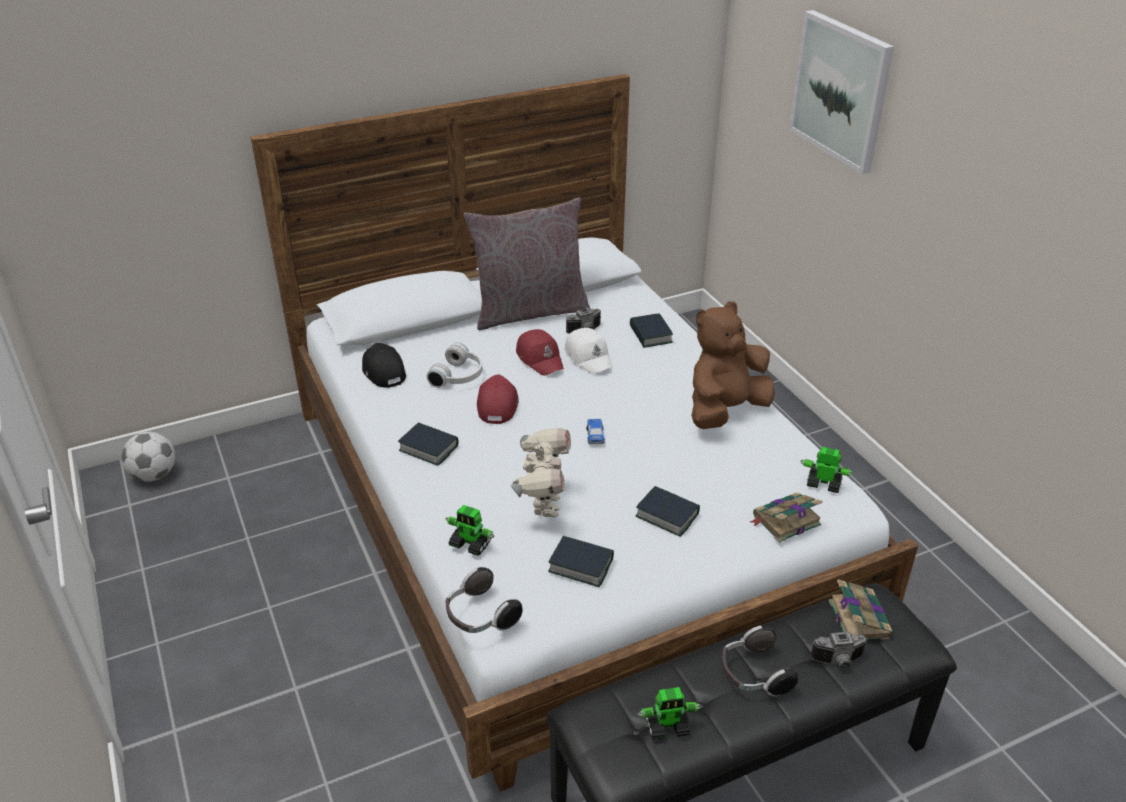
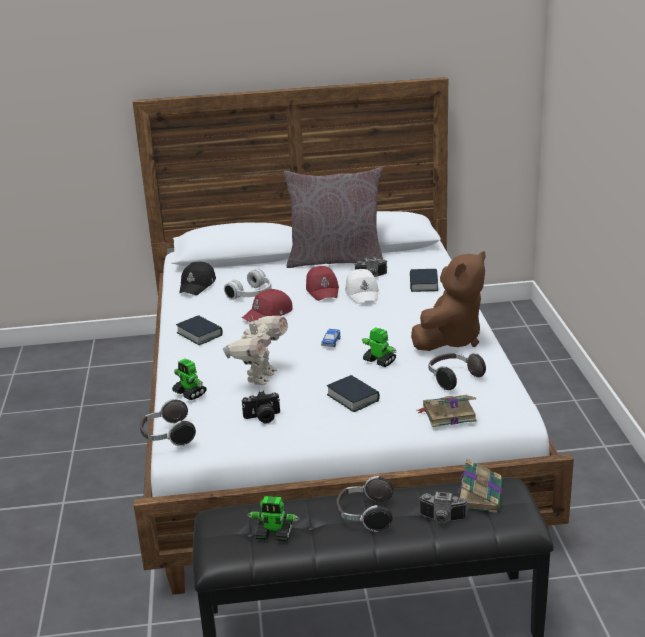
camera: 20 degrees right, 10 degrees down
(154, 475) = (39, 358): football -> none
(382, 371) = (198, 285): black cap -> black cap turned 150 degrees counterclockwise
(497, 404) = (268, 314): red cap -> red cap turned 150 degrees counterclockwise
(581, 565) = (262, 418): book -> camera
(725, 411) = (450, 339): brown plush toy -> brown plush toy turned 150 degrees clockwise
(760, 467) = (453, 378): none -> headphones
(823, 483) = (499, 396): toy robot -> toy robot (379, 361)
(841, 90) = (600, 85): picture -> none

